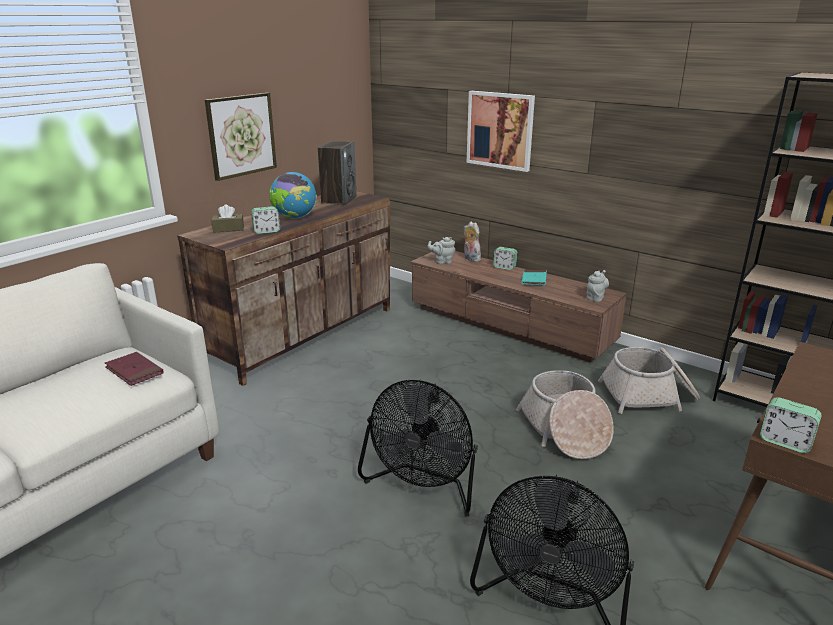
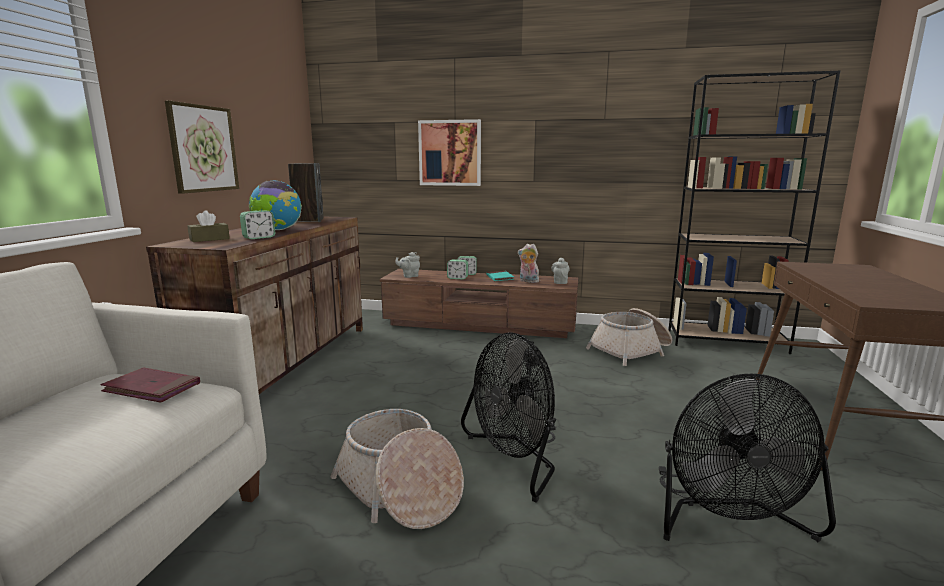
camera: 25 degrees left, 10 degrees down
(421, 483) = (517, 457): black fan -> black fan turned 60 degrees clockwise
(470, 259) = (432, 272): plush toy -> plush toy (528, 281)
(564, 430) = (596, 386): basket -> basket (399, 490)
(785, 442) = (883, 304): alarm clock -> alarm clock (457, 278)

